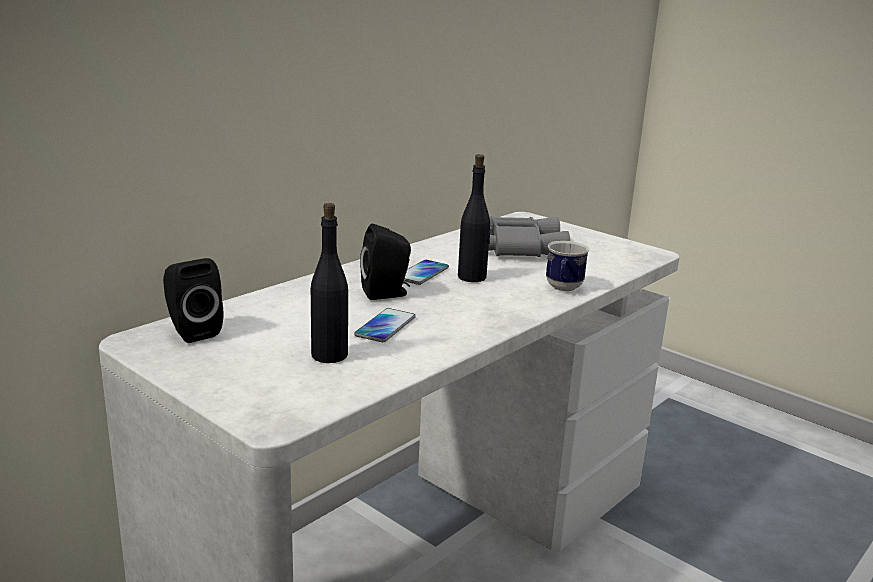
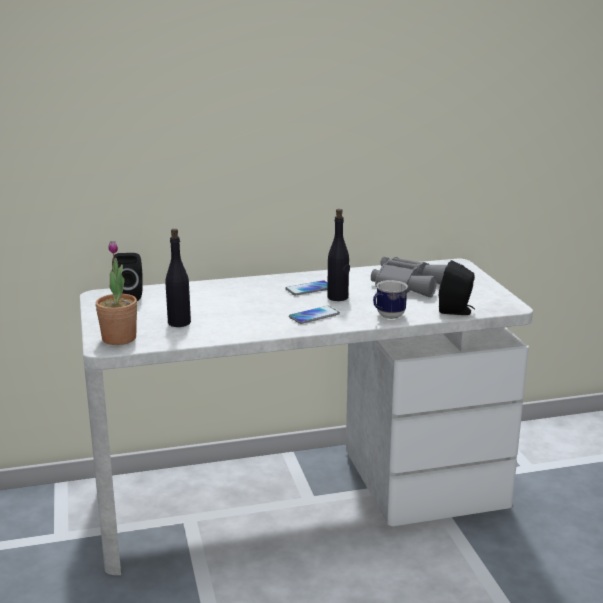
camera: 35 degrees right, 0 degrees up
(275, 402) = (119, 338): none -> potted plant
(385, 326) = (233, 315): phone -> phone (314, 316)
(387, 293) = (266, 297): black speaker -> black speaker (456, 311)

